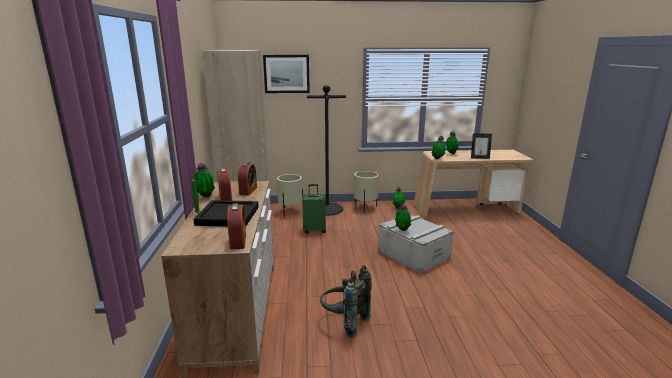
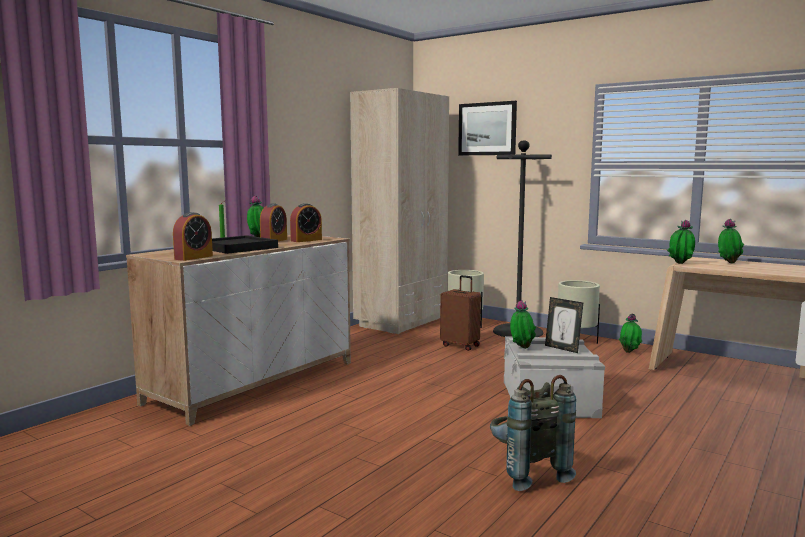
camera: 40 degrees right, 10 degrees down
(314, 230) = (461, 345): green suitcase -> brown suitcase
(344, 322) = (333, 423): grey backpack -> grey backpack (526, 472)
(479, 158) = (773, 271): picture frame -> picture frame (562, 348)

